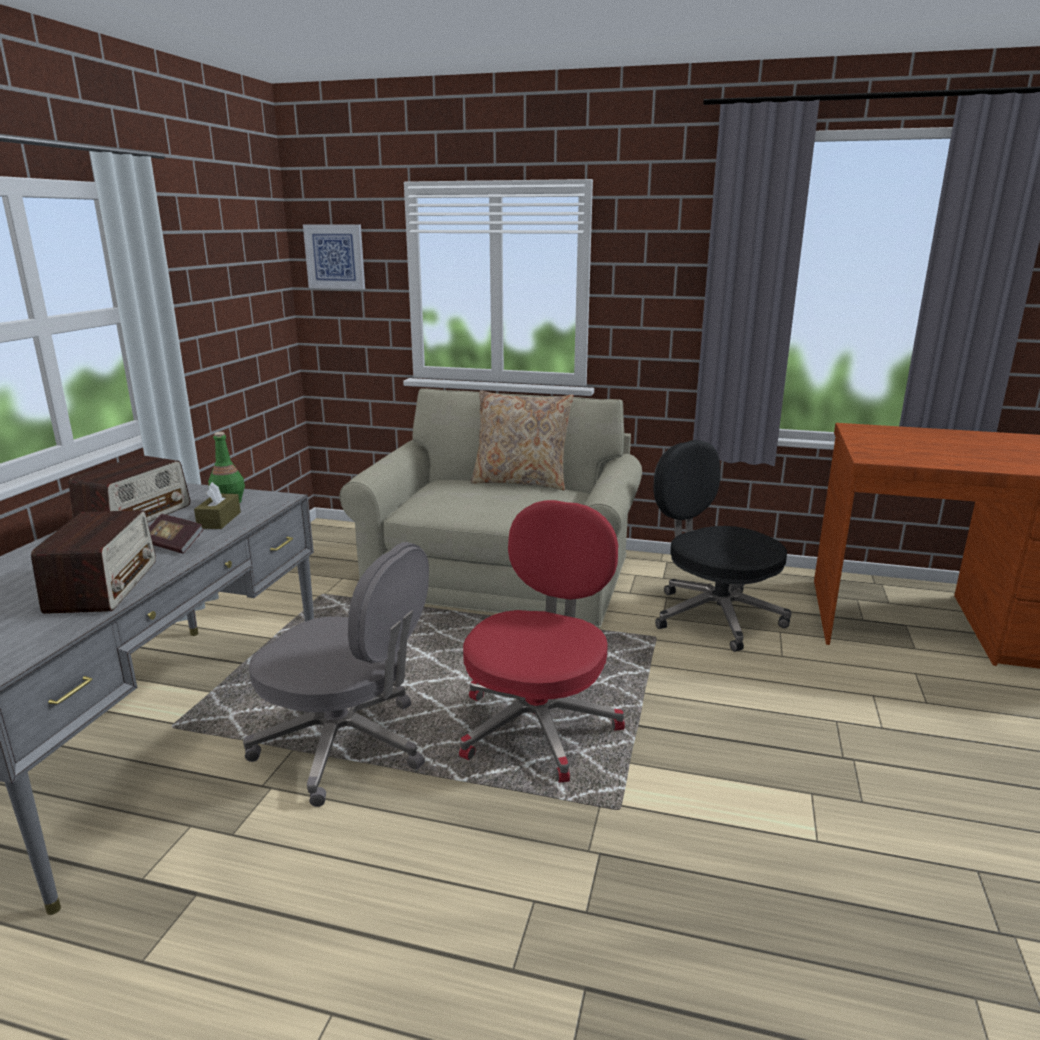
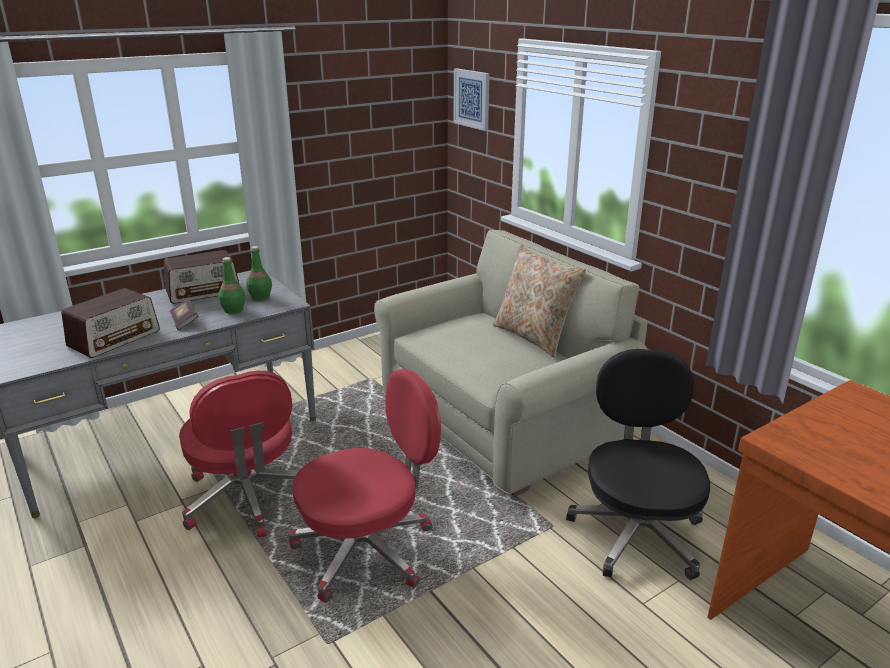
camera: 40 degrees right, 5 degrees up
(219, 520) = (233, 310): brown tissue box -> green bottle
(346, 746) = (247, 498): grey office chair -> red office chair

